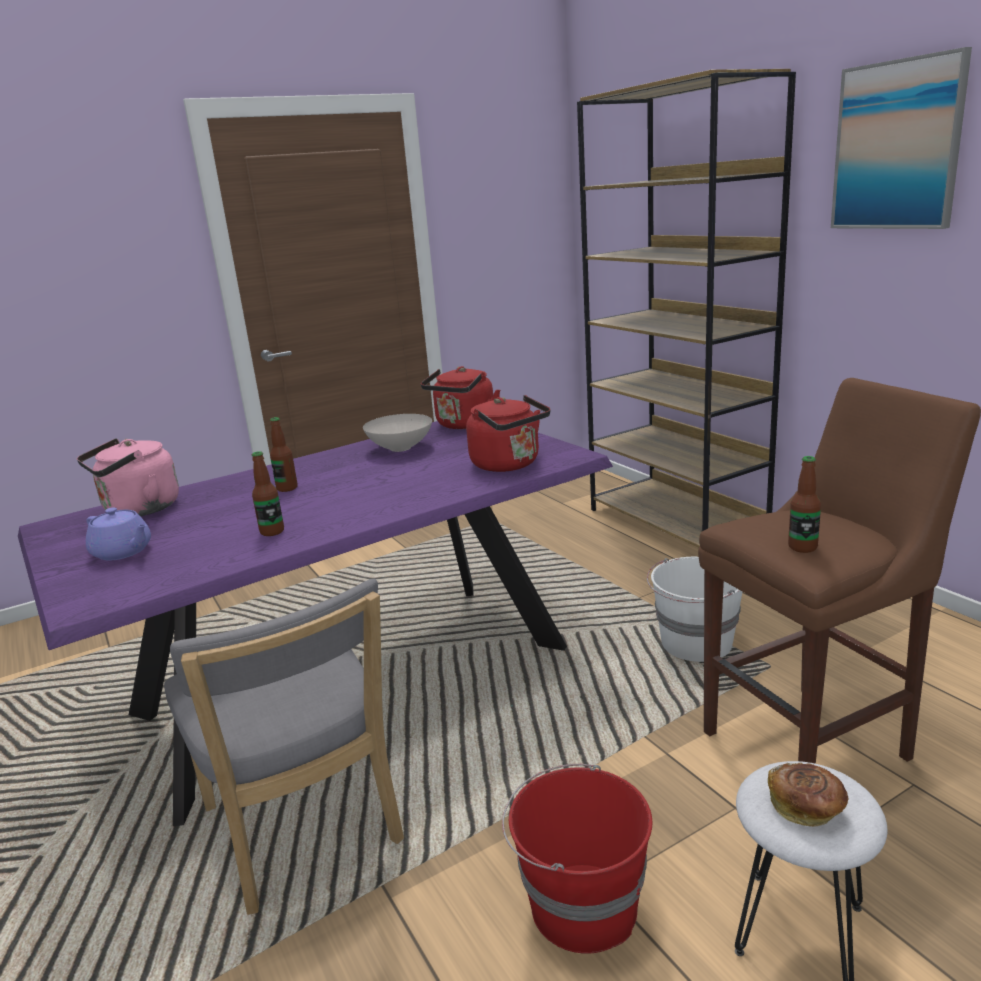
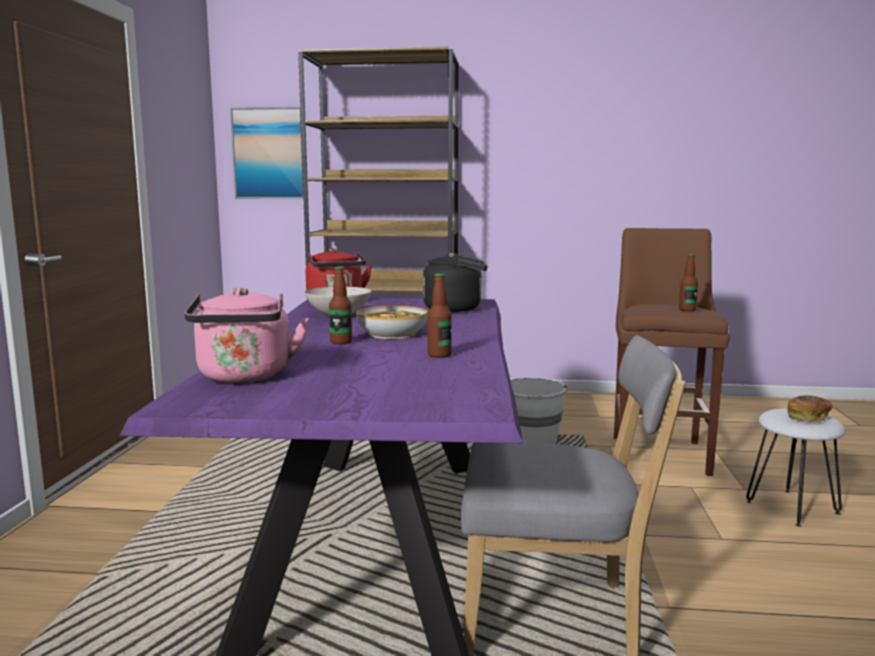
camera: 55 degrees left, 10 degrees down
(123, 552) = (363, 390): purple teapot -> none
(345, 488) = (392, 333): none -> bowl
(509, 465) = (456, 309): red kettle -> black kettle
(581, 906) = (733, 550): red bucket -> none
(897, 146) = (534, 114): picture -> picture (269, 153)

